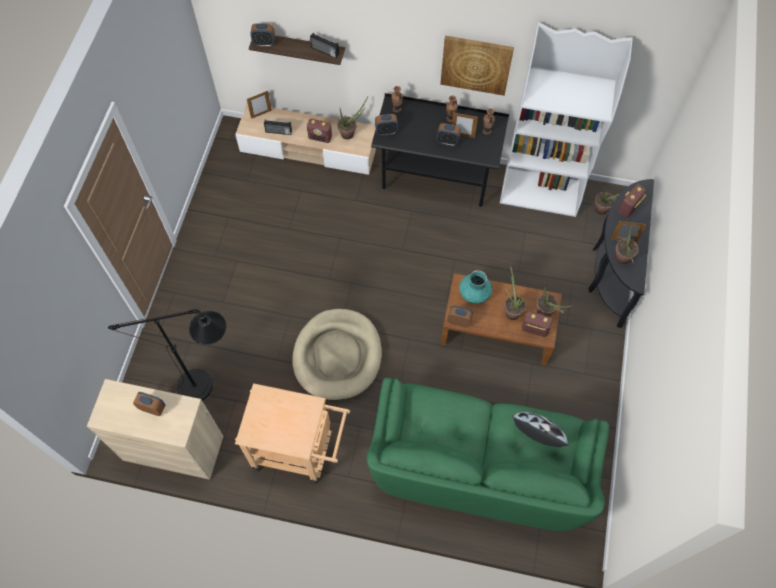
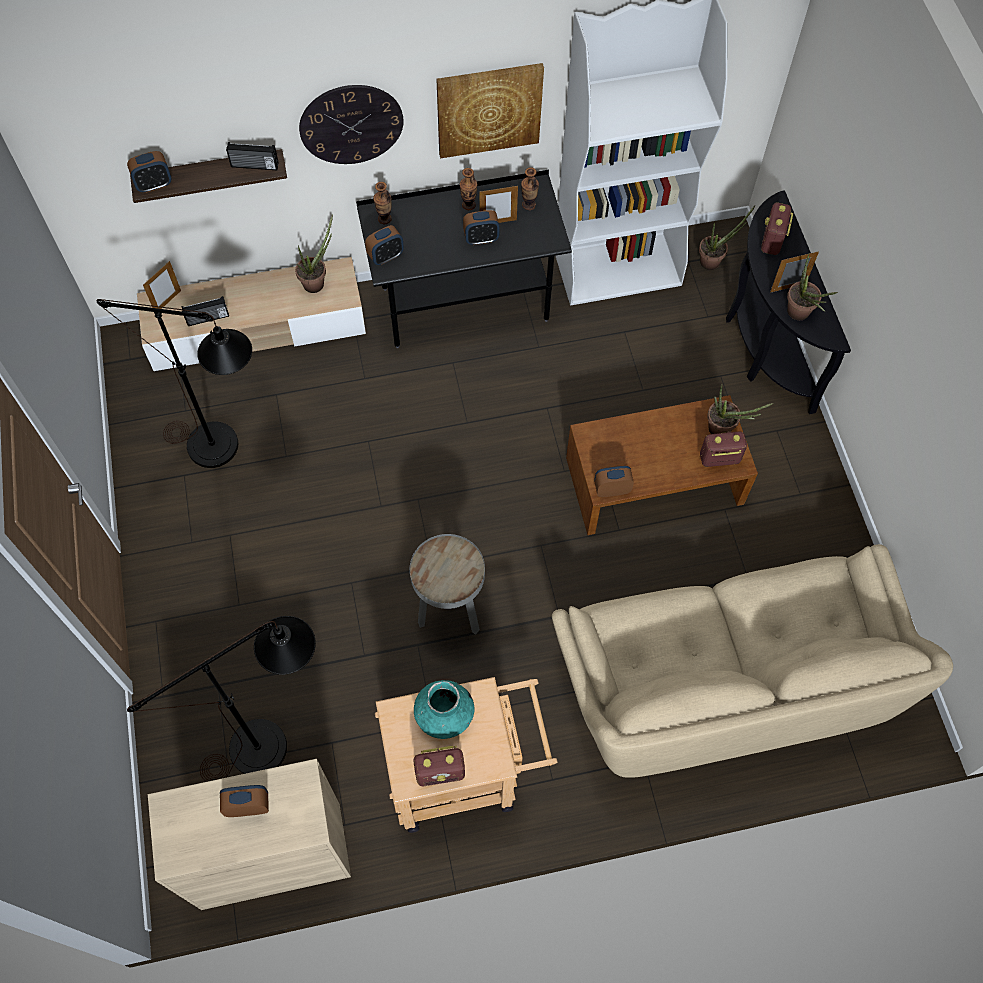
camera: 25 degrees left, 0 degrees up
(258, 212) = (226, 450): none -> black floor lamp
(320, 138) = (276, 304): radio -> radio (440, 772)
(337, 356) = (450, 612): beige dog bed -> grey side table
(389, 46) = (351, 124): none -> wall clock
(474, 293) = (613, 441): turquoise vase -> turquoise vase (444, 715)
(480, 464) = (725, 679): green sofa -> beige sofa
(511, 310) = (674, 445): potted plant -> none
(537, 436) = (798, 604): pillow -> none

